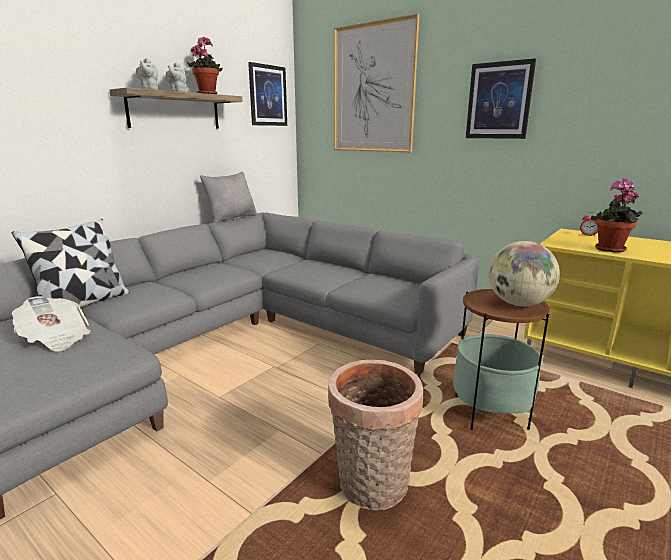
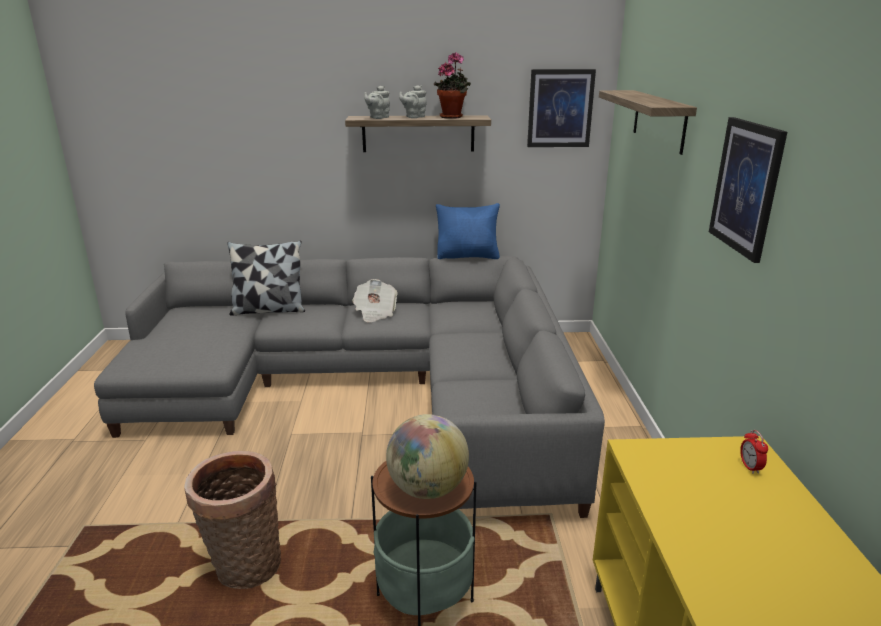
camera: 50 degrees right, 5 degrees up
(55, 339) = (206, 334): newspaper -> newspaper (375, 312)
(232, 218) = (468, 256): grey pillow -> blue pillow
(373, 89) = (659, 120): picture -> shelf
(610, 250) = (673, 500): potted plant -> none

